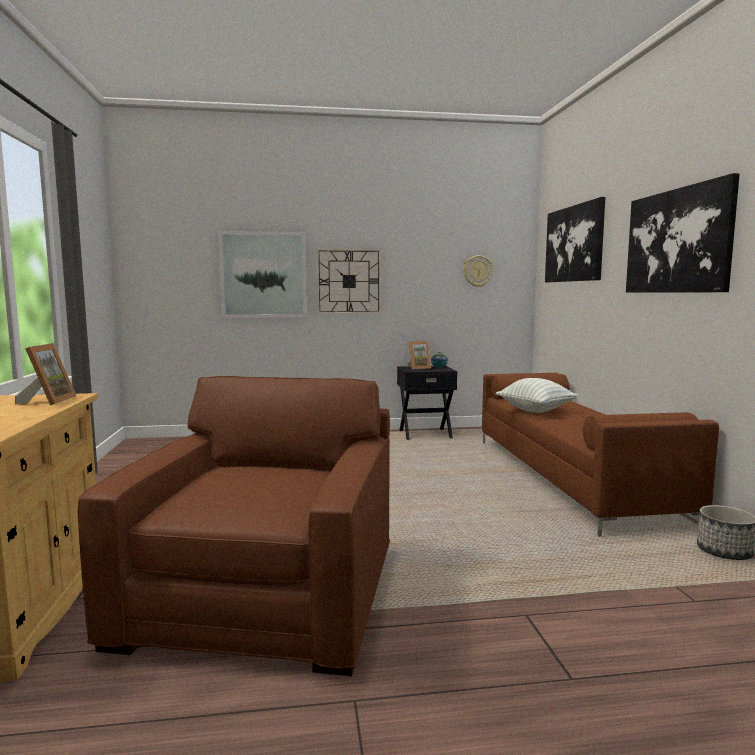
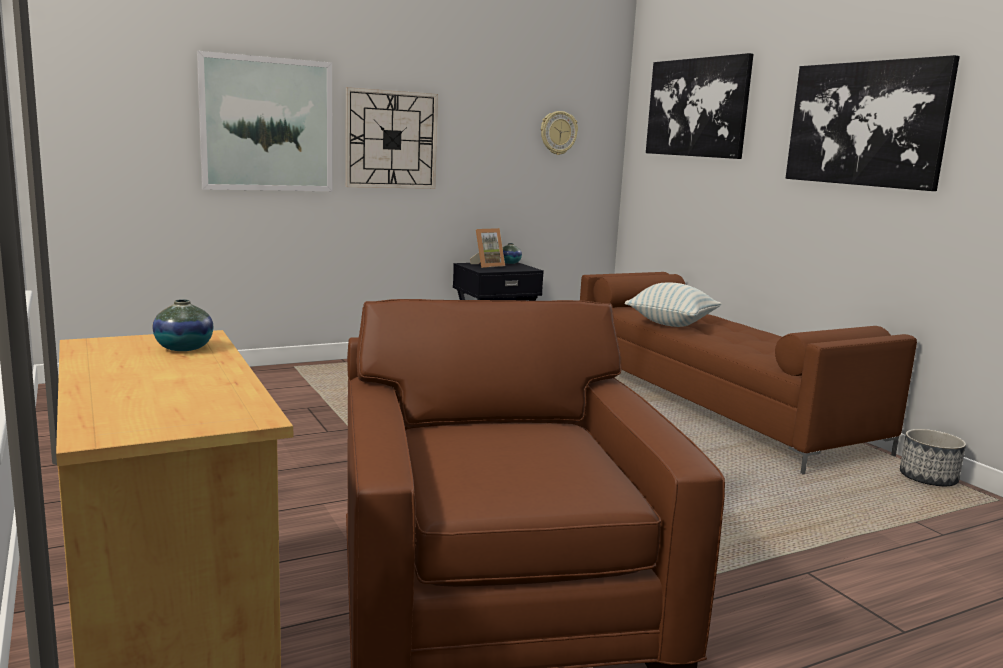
camera: 20 degrees left, 5 degrees up
(48, 401) = (184, 348): picture frame -> vase

